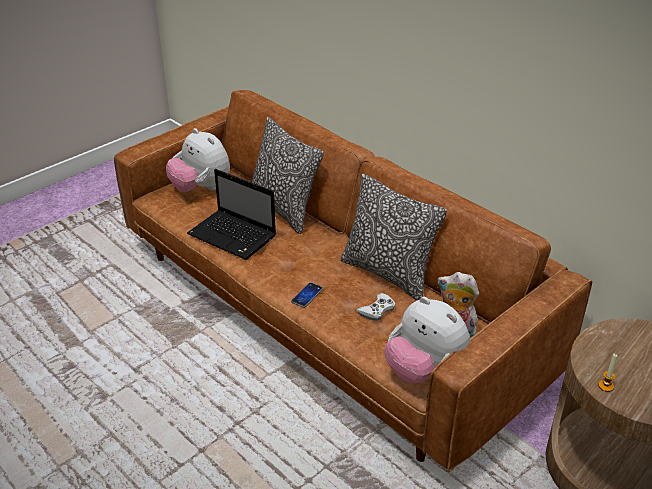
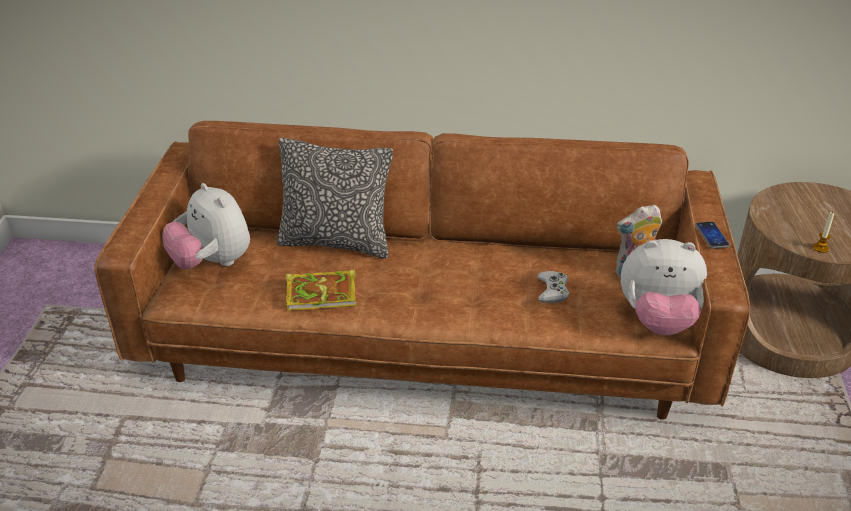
camera: 40 degrees left, 0 degrees up
(201, 188) = (212, 262): plush toy -> plush toy turned 45 degrees clockwise
(234, 236) = (323, 293): laptop -> book
(307, 295) = (475, 311): phone -> phone (711, 236)
(388, 273) = (516, 253): pillow -> none

